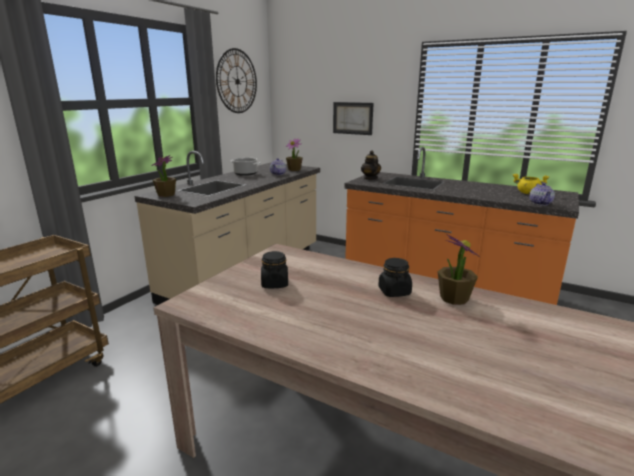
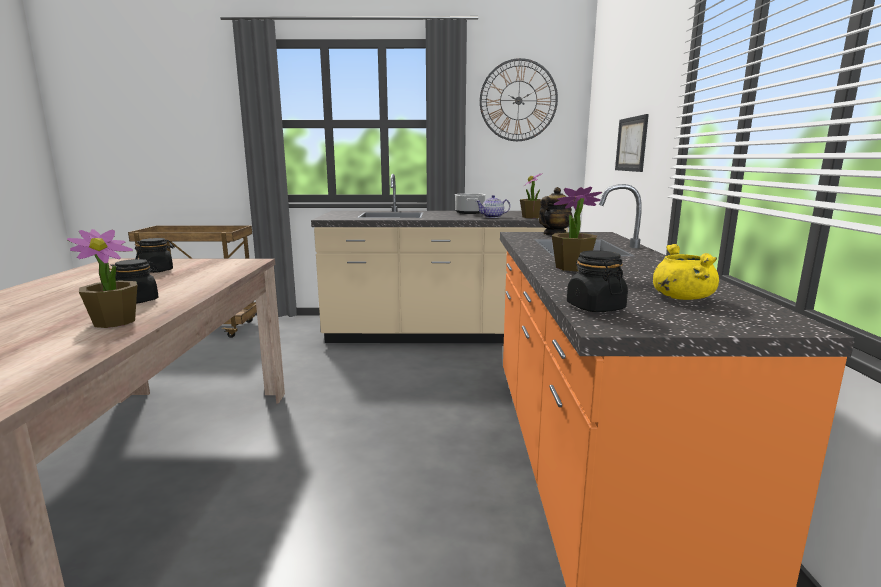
camera: 60 degrees right, 5 degrees down
(166, 194) = (344, 213): potted plant -> potted plant (571, 267)
(540, 203) = (595, 307): teapot -> black jar

